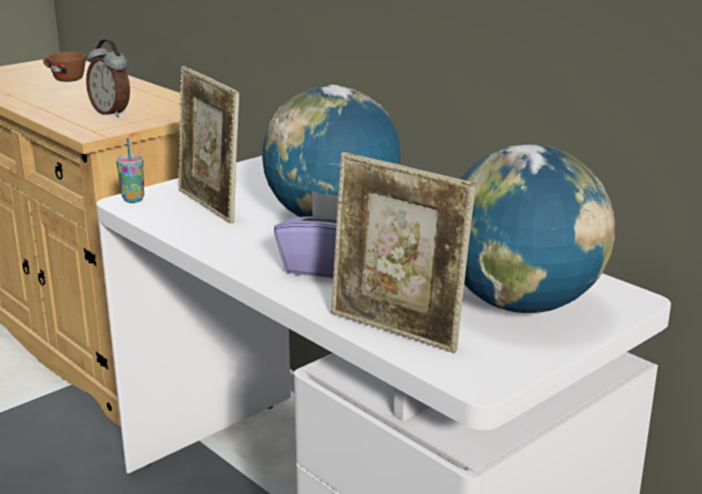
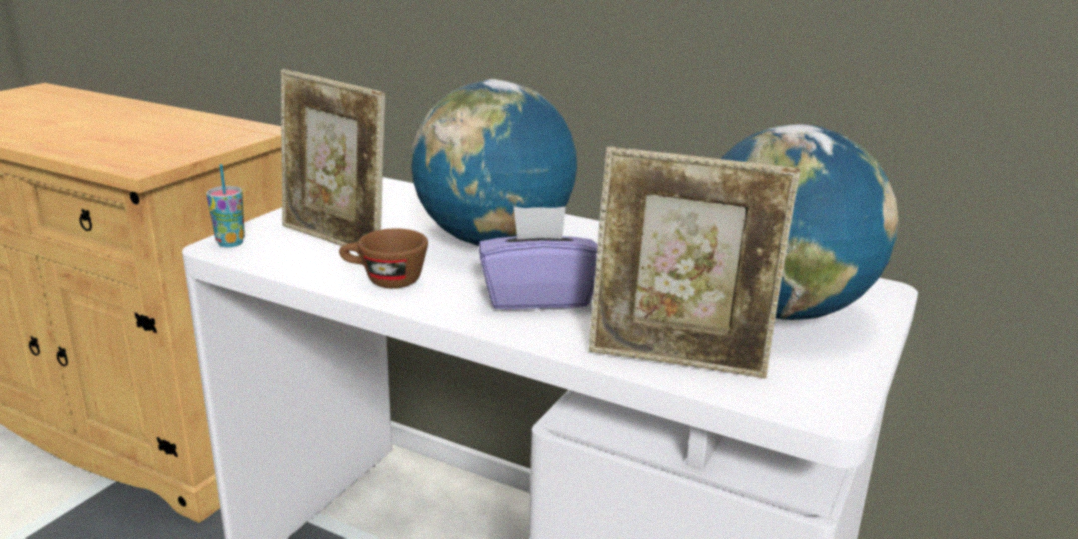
camera: 20 degrees left, 0 degrees up
(64, 79) = (57, 108): brown cup -> brown cup (384, 280)
(112, 113) = (151, 142): alarm clock -> none

